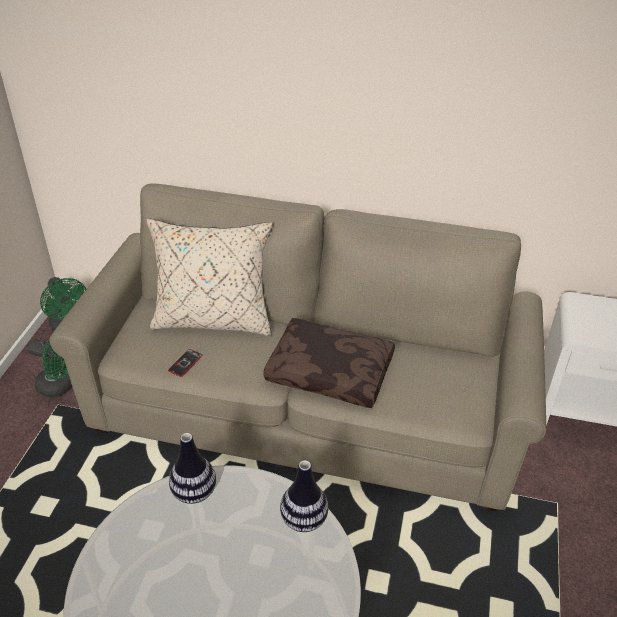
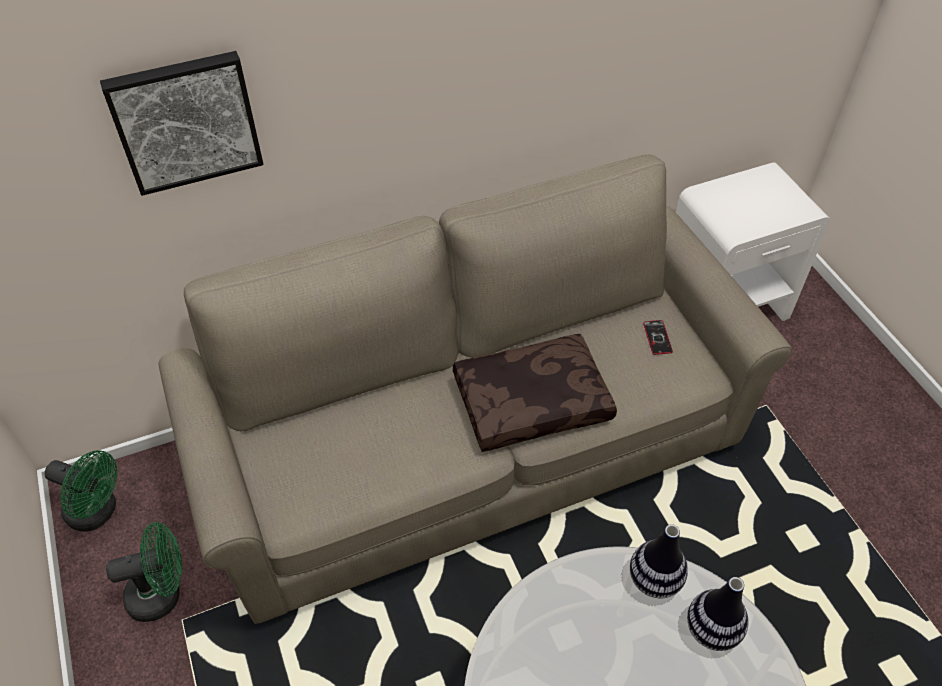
camera: 35 degrees left, 10 degrees up
(180, 75) = (185, 121): none -> picture
(185, 363) = (371, 484): phone -> phone (657, 338)
(194, 492) = (526, 626): vase -> vase (712, 630)
(213, 319) = (350, 411): beige pillow -> none

